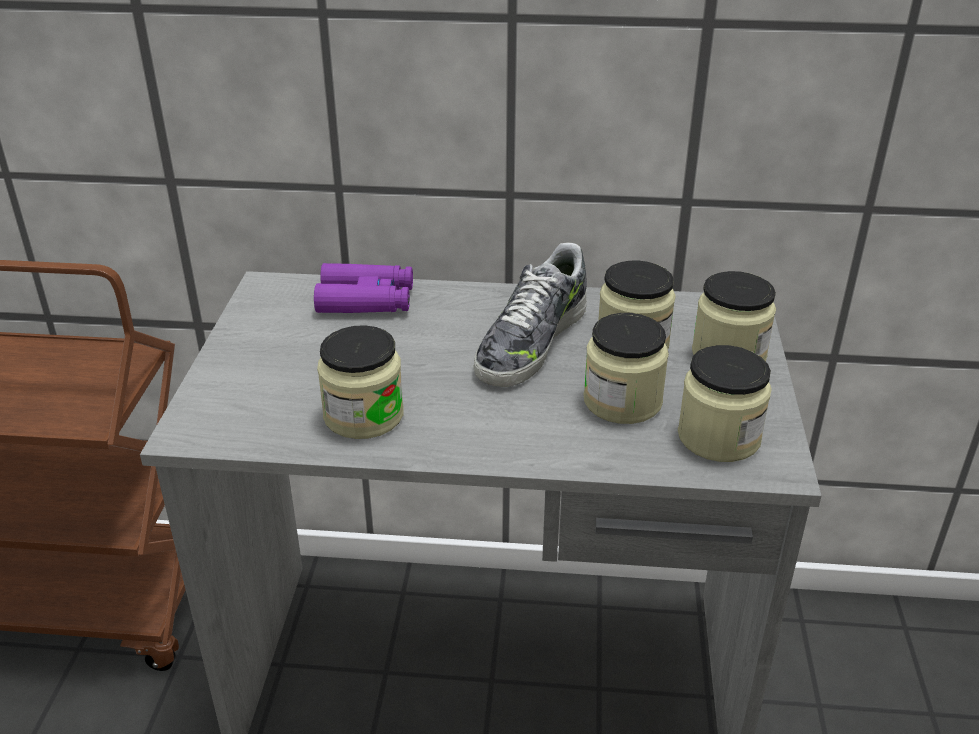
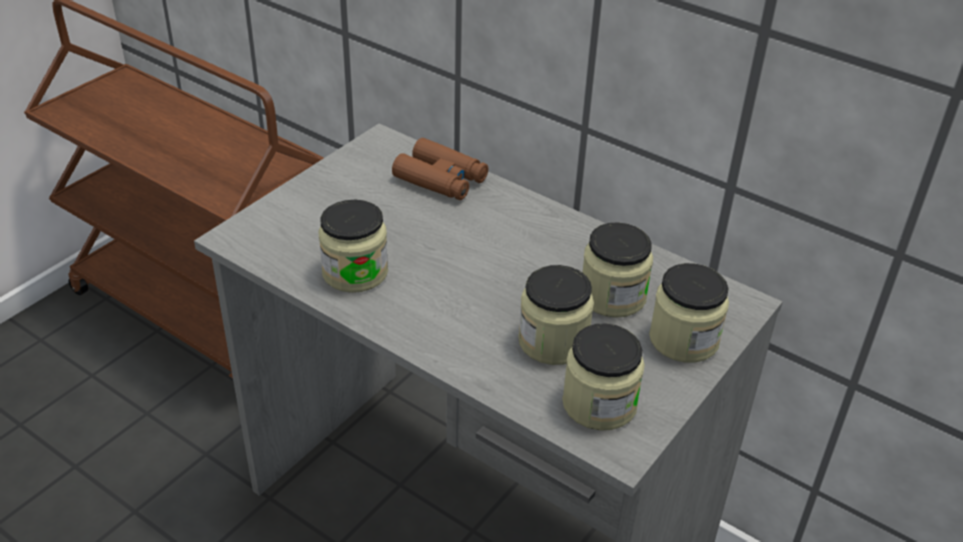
camera: 30 degrees right, 5 degrees up
(366, 300) = (441, 179): purple binoculars -> brown binoculars
(531, 341) = (531, 262): shoe -> none

